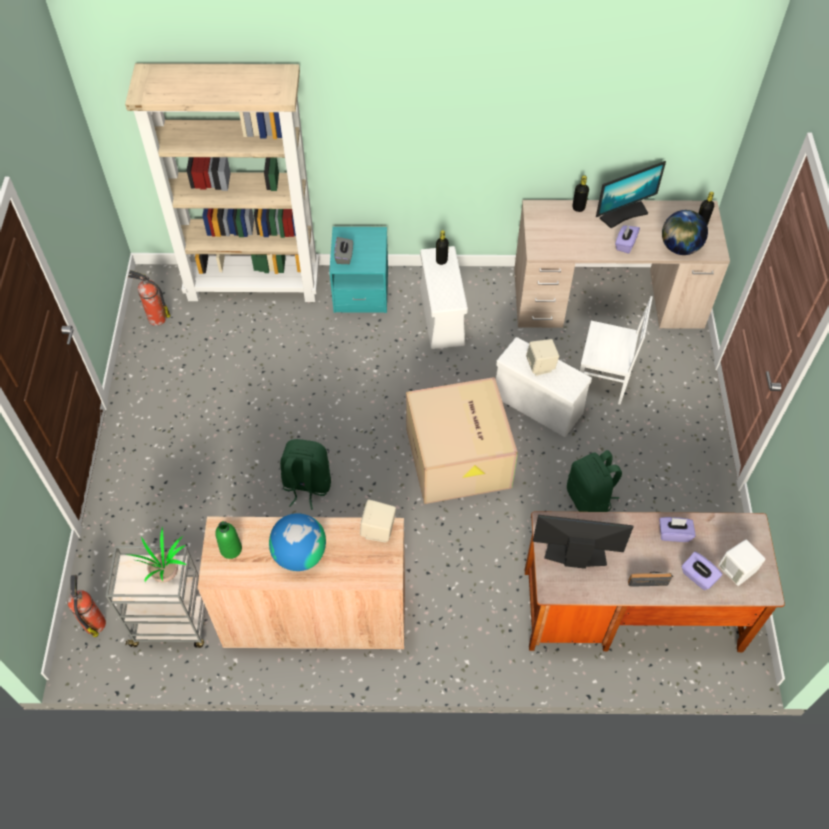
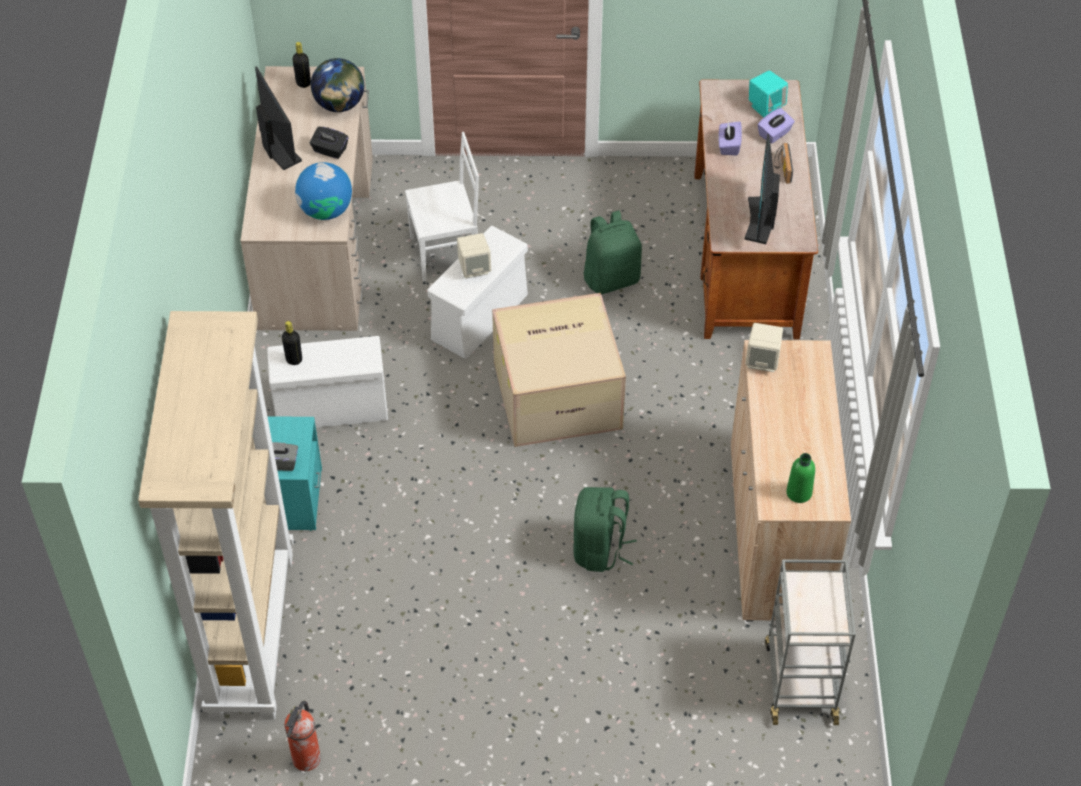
camera: 90 degrees left, 5 degrees down
(94, 622) = (808, 769): fire extinguisher -> none
(166, 571) = (807, 591): potted plant -> none
(300, 554) = (799, 429): globe -> globe (326, 210)
(578, 208) = (263, 188): black bottle -> none
(603, 380) = (445, 254): white chair -> white chair turned 60 degrees clockwise
(625, 244) = (330, 150): purple tissue box -> black tissue box
(736, 571) = (766, 107): white speaker -> turquoise speaker

